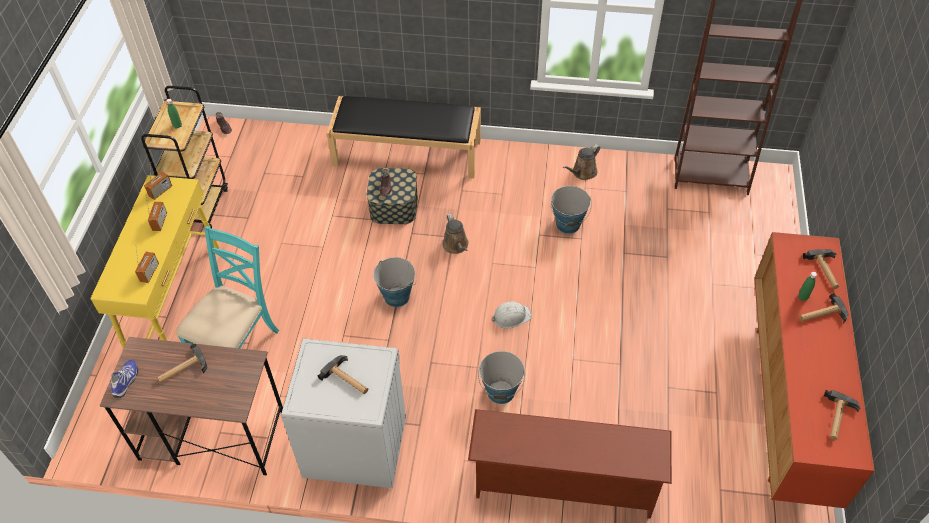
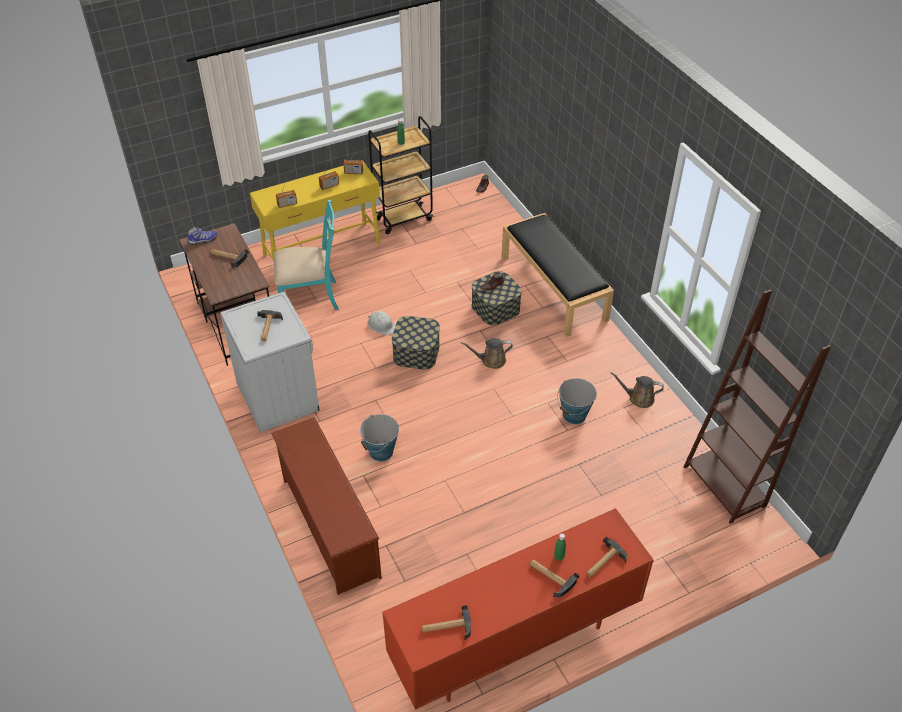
camera: 55 degrees right, 5 degrees down
(396, 296) = (416, 352): bucket -> storage box
(456, 246) = (491, 360): brown watering can -> brown watering can turned 45 degrees clockwise
(511, 316) = (453, 424): white hard hat -> white hard hat (381, 325)

